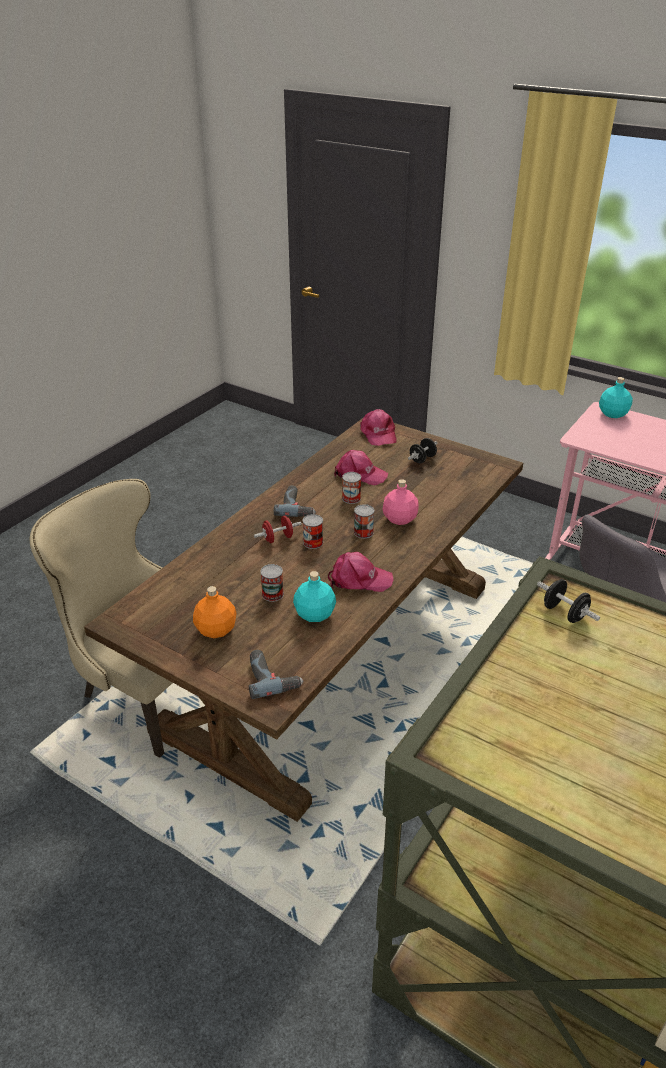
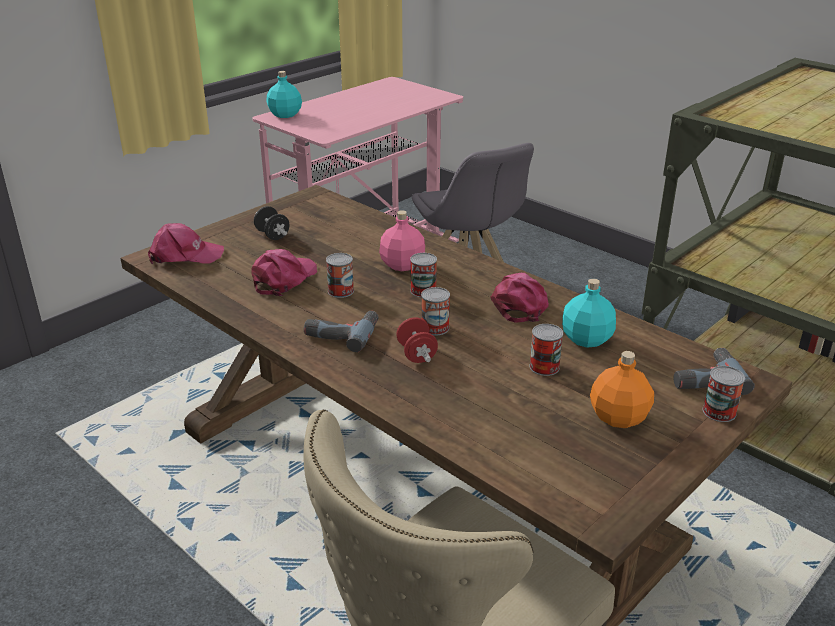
camera: 80 degrees left, 5 degrees down
(227, 681) = (719, 412): none -> can
(564, 613) = (753, 119): black dumbbell -> none

